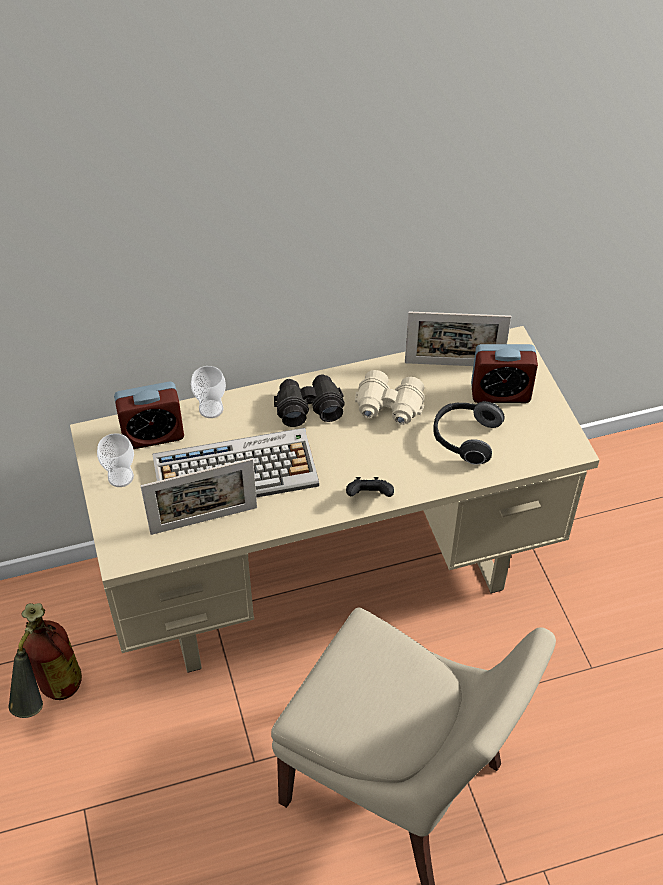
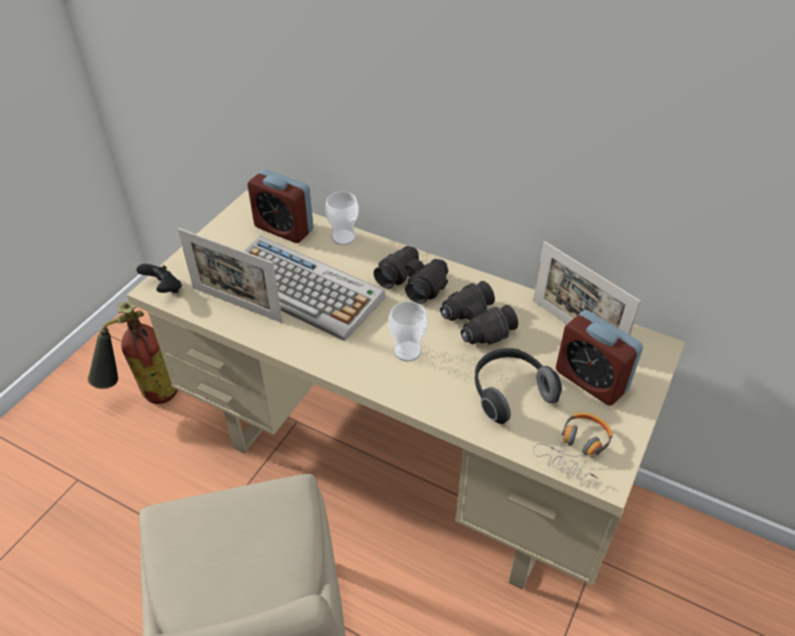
camera: 45 degrees right, 5 degrees down
(120, 477) = (228, 240): cup -> cup (407, 351)
(369, 496) = (371, 377): black game controller -> black game controller (164, 289)
(389, 408) = (475, 325): beige binoculars -> black binoculars
(541, 445) = (576, 450): none -> headphones

